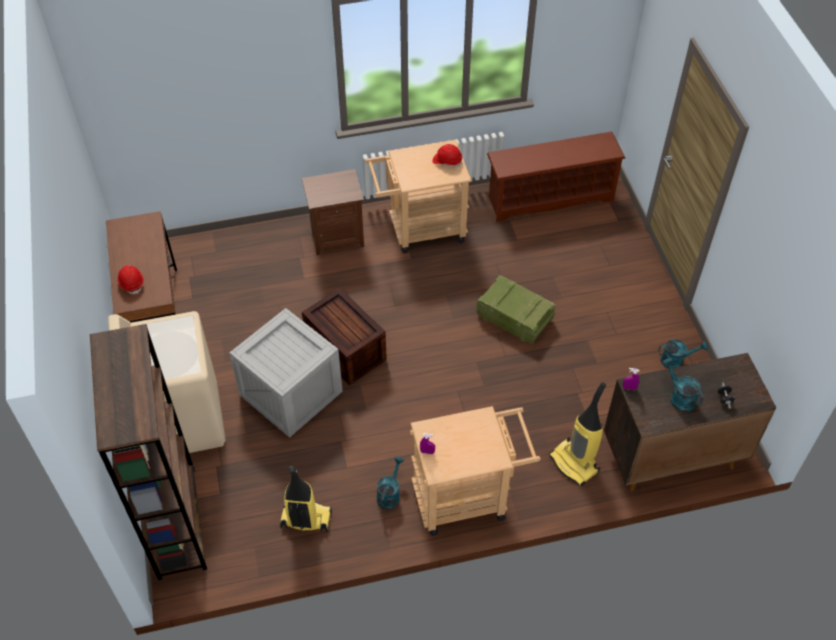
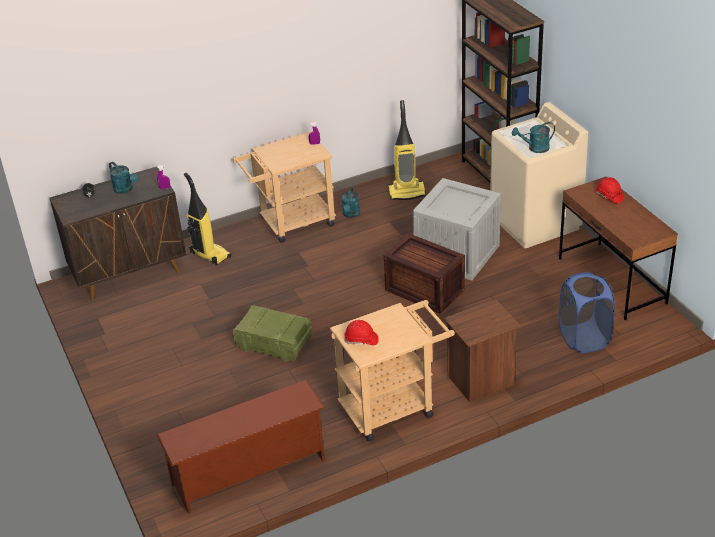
camera: 170 degrees right, 15 degrees down
(225, 259) = (583, 338): none -> blue laundry basket
(676, 360) = (116, 338): turquoise watering can -> turquoise watering can (535, 148)

